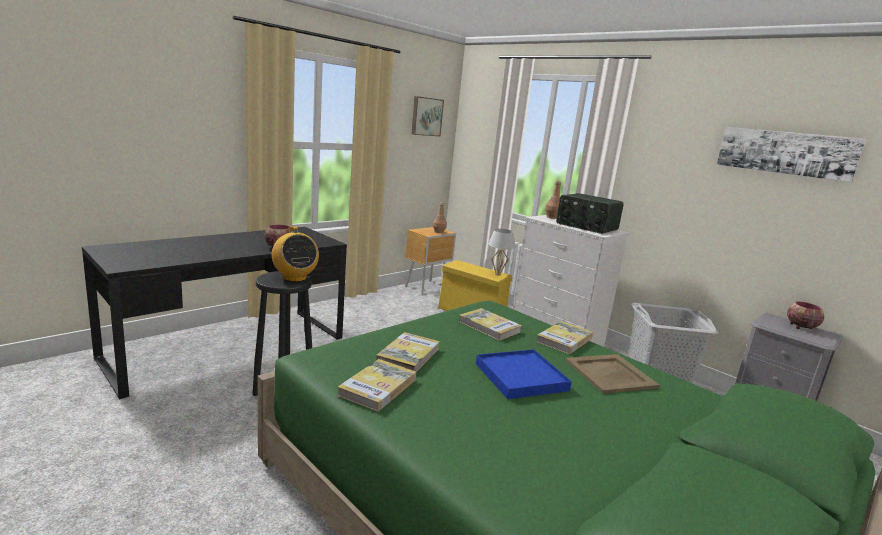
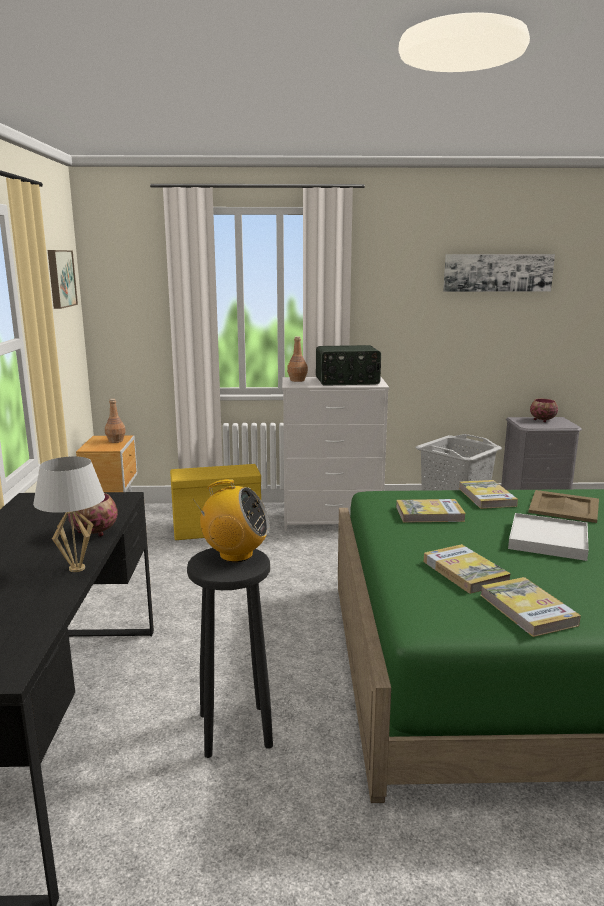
camera: 45 degrees left, 0 degrees up
(497, 274) = (243, 468): white table lamp -> white table lamp (77, 568)
(520, 377) = (547, 540): blue tray -> white tray

